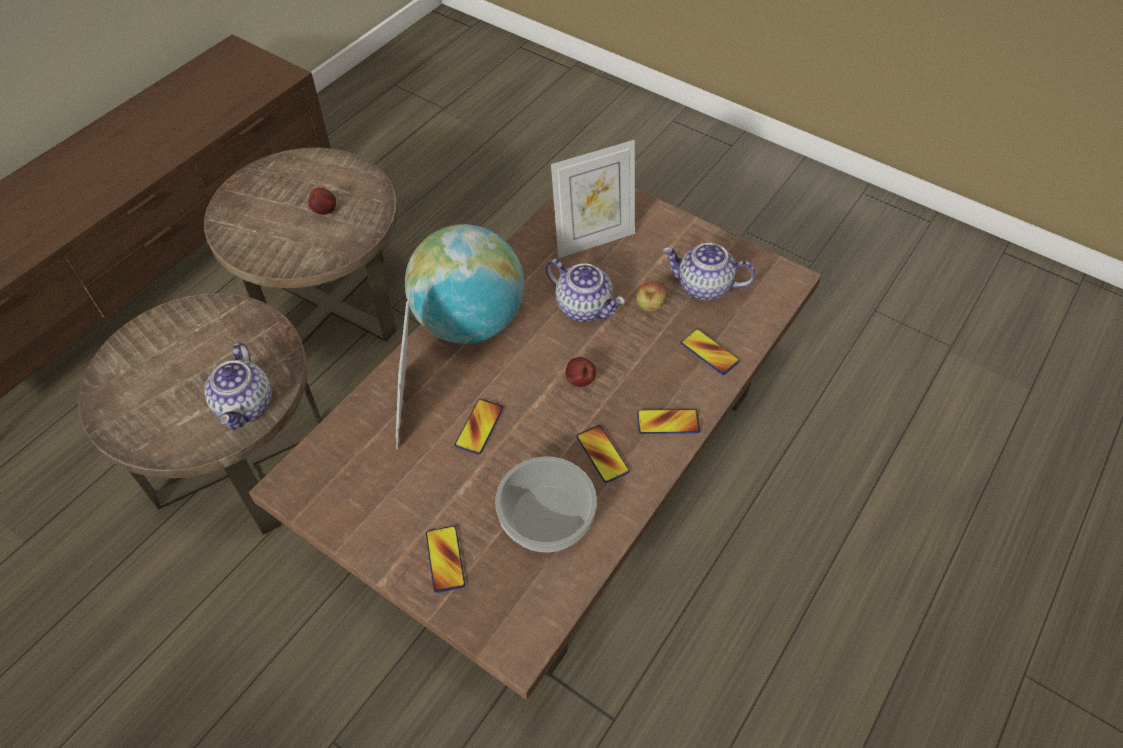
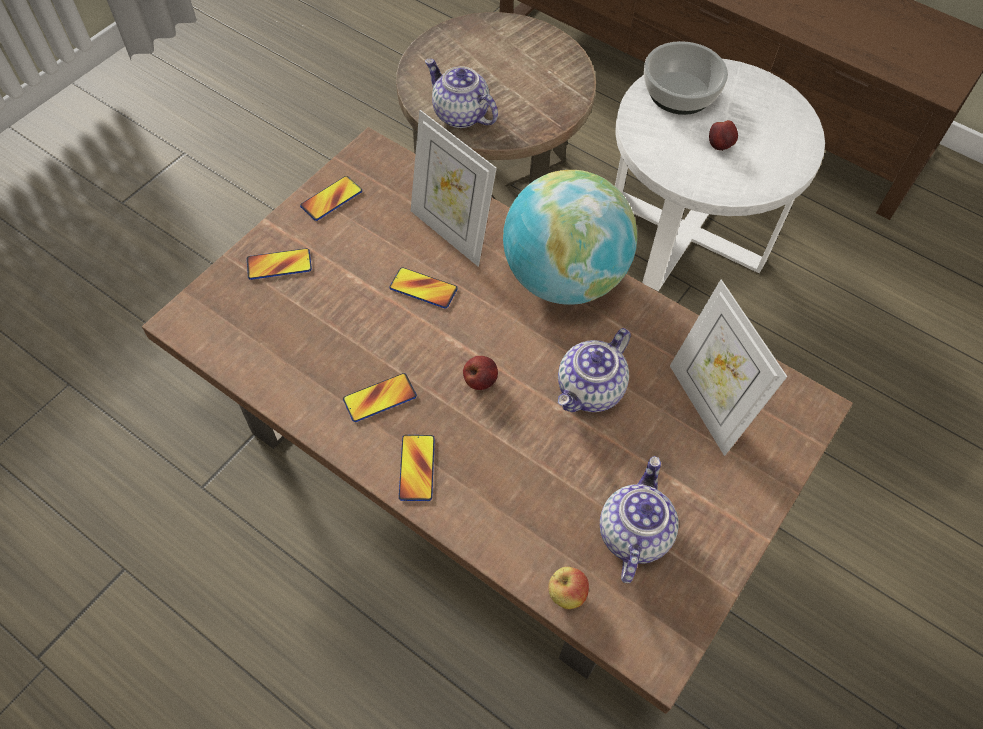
camera: 90 degrees right, 5 degrees up
(246, 405) = (460, 114): teapot -> teapot turned 45 degrees clockwise
(331, 305) = (687, 231): brown side table -> white side table
(411, 407) = (451, 232): picture frame -> picture frame turned 135 degrees counterclockwise
(547, 516) = (312, 345): bowl -> bowl (681, 93)
(649, 307) = (592, 463): apple -> apple (566, 594)
(709, 352) = (520, 527): phone -> phone (331, 199)

